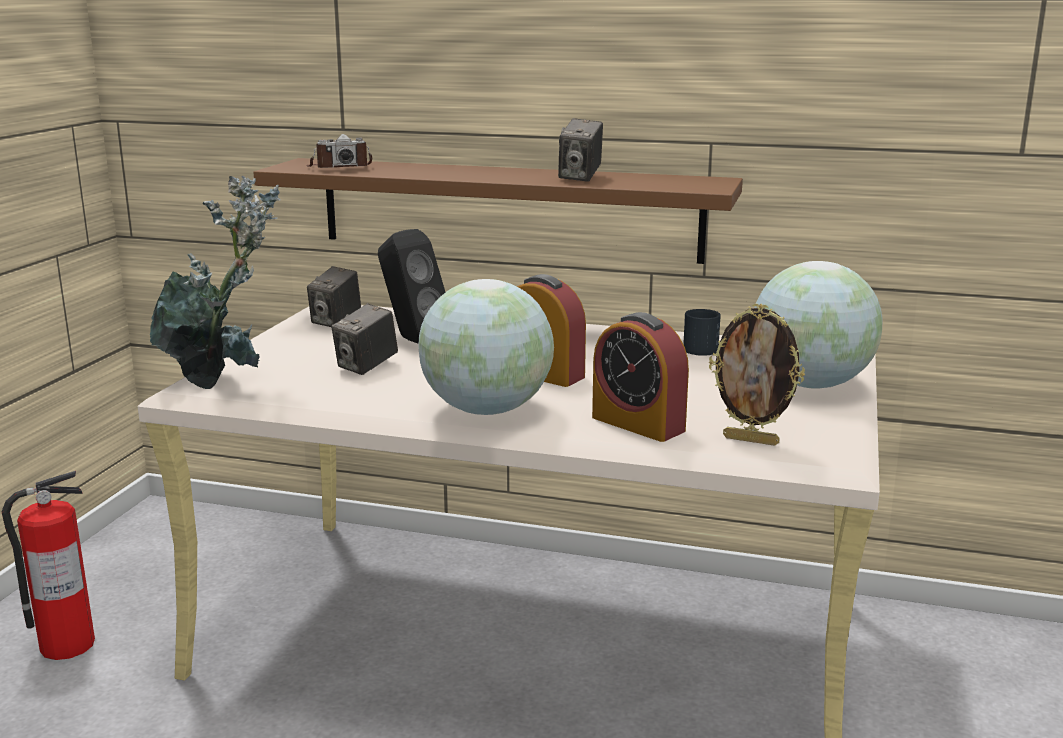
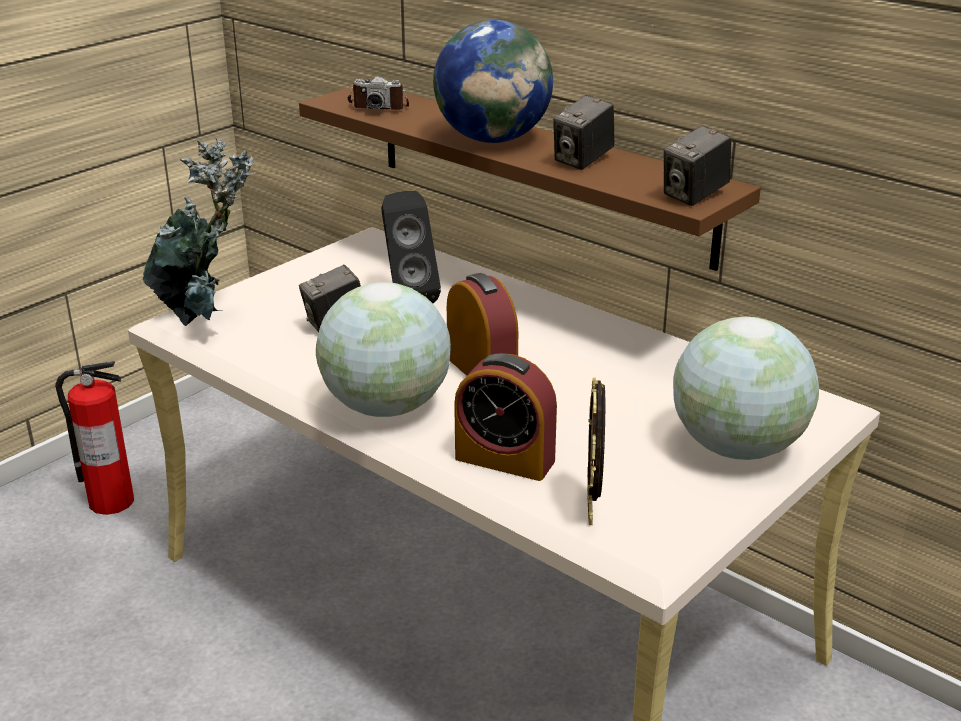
camera: 25 degrees right, 10 degrees up
(336, 322) = (362, 259): camera -> camera (694, 196)
(480, 174) = (493, 139): none -> globe
(638, 424) = (505, 459): alarm clock -> alarm clock turned 45 degrees counterclockwise
(698, 347) = (673, 366): black mug -> none
(751, 440) = (592, 509): picture frame -> picture frame turned 45 degrees clockwise

